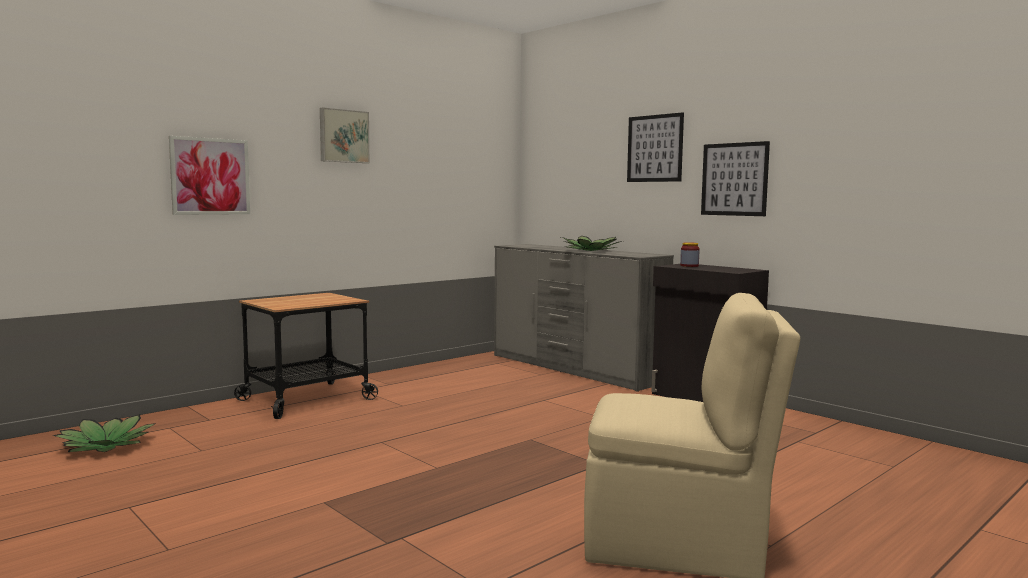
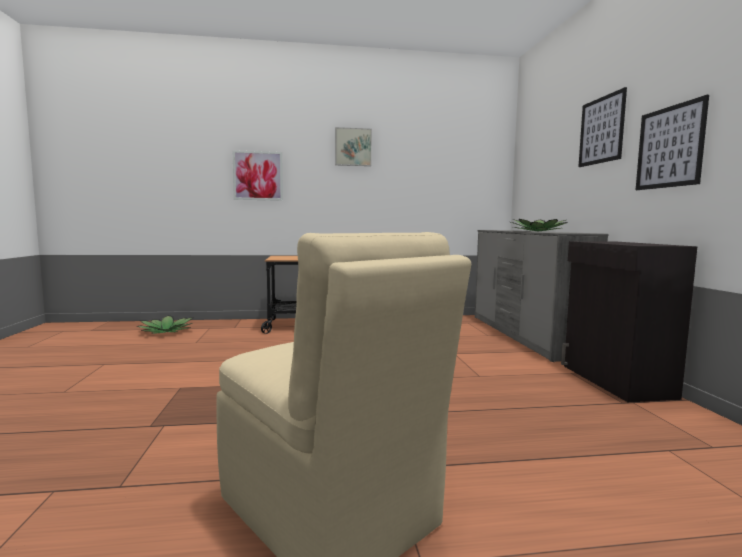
camera: 35 degrees right, 0 degrees up
(689, 266) = (609, 242): jar -> none

